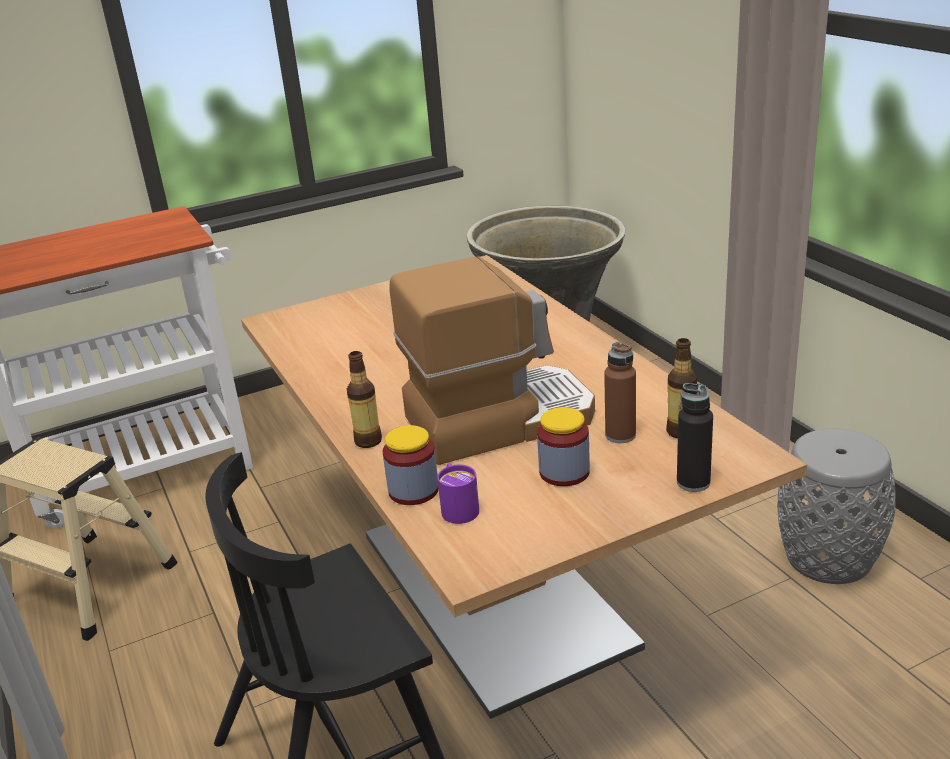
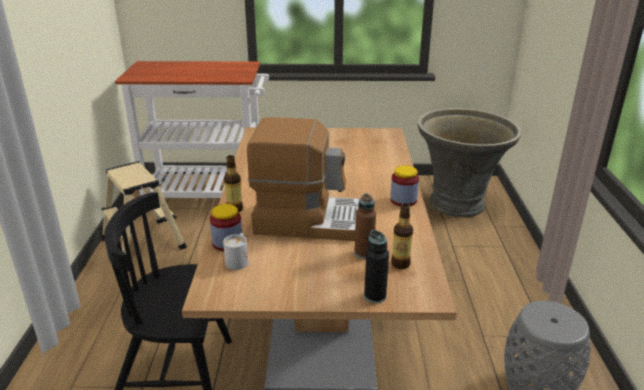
camera: 25 degrees right, 0 degrees up
(458, 507) = (238, 260): purple mug -> white mug
(564, 472) = (311, 262): jar -> jar (403, 200)

